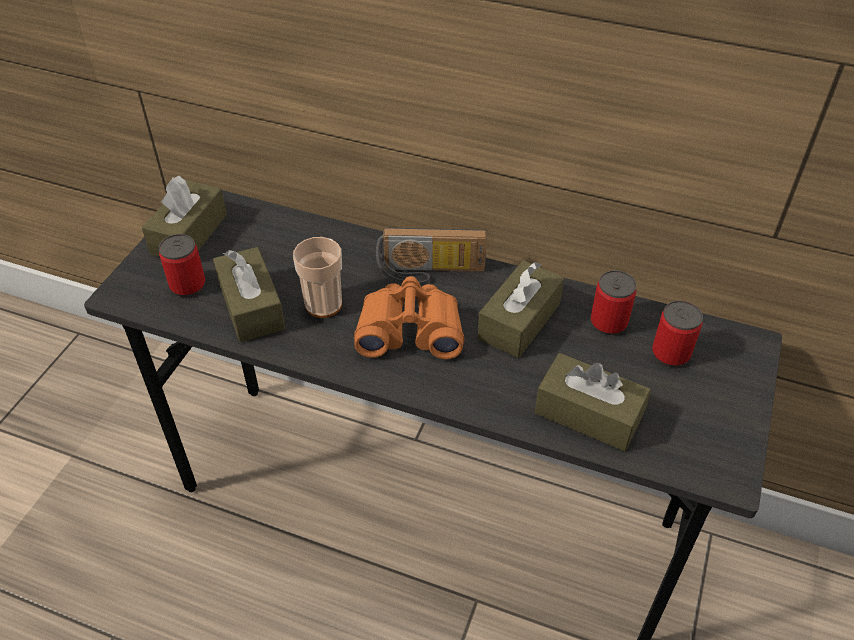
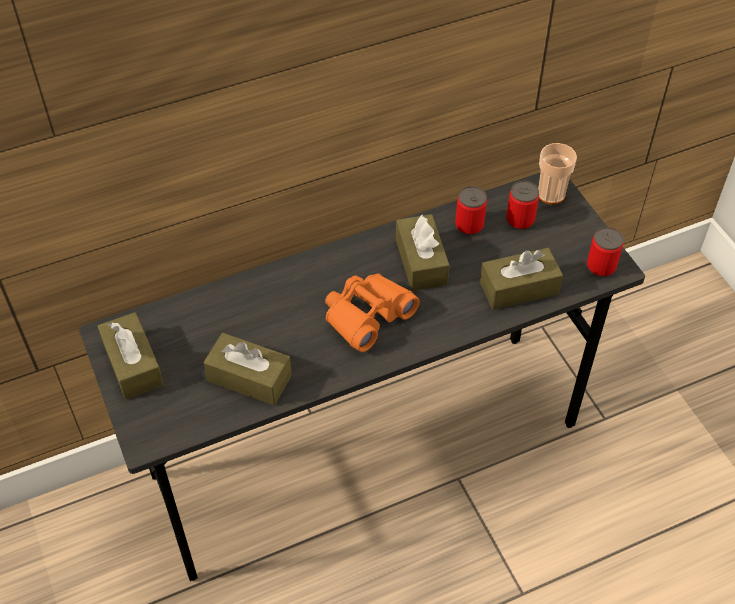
camera: 45 degrees left, 5 degrees up
(188, 285) = (185, 398): can -> can (601, 267)
(323, 304) = (293, 340): cup -> cup (551, 194)
(430, 273) = (332, 270): radio -> none

